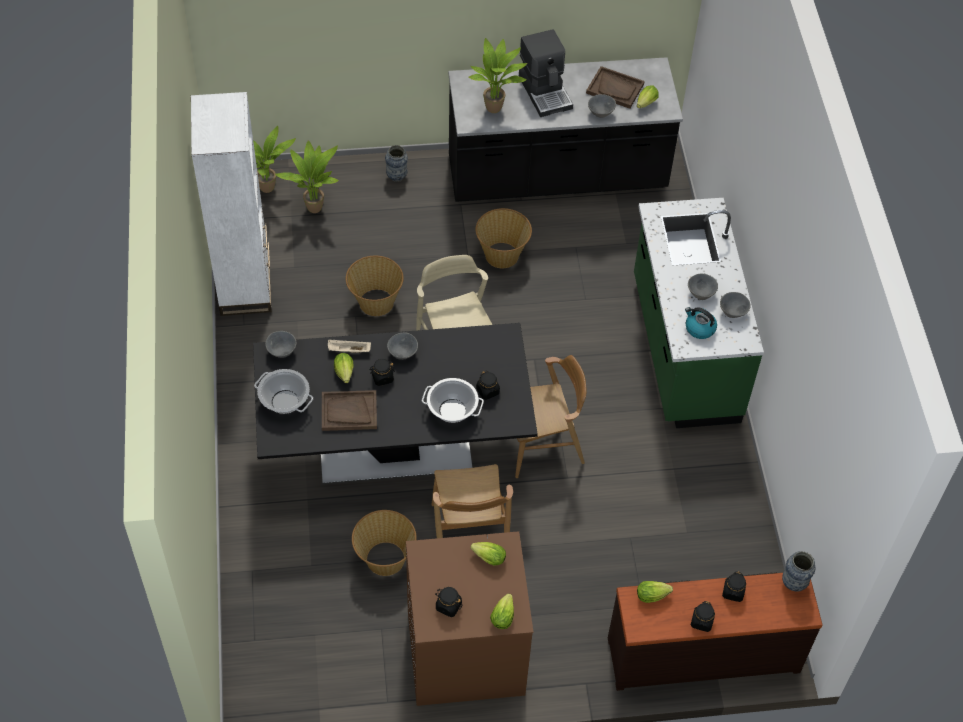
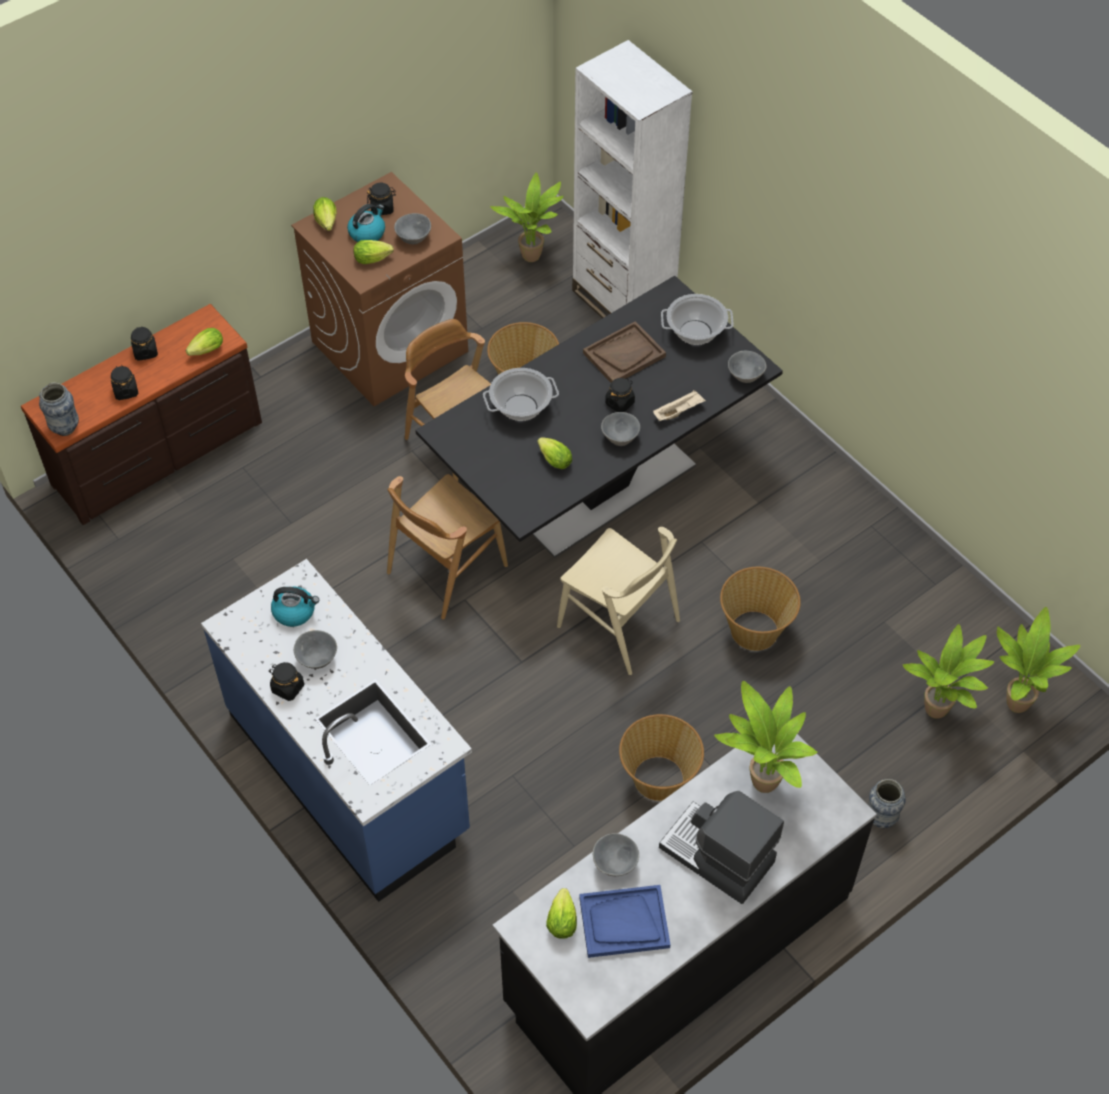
camera: 150 degrees right, 0 degrees up
(245, 285) = (915, 570): white bookcase -> white bookcase (623, 302)
(289, 675) = (533, 258): none -> potted plant
(344, 374) = (661, 387): lettuce -> lettuce (553, 459)
(476, 587) = (367, 233): none -> kettle
(488, 391) = (498, 445): black jar -> black jar (287, 688)
(615, 88) = (624, 922): brown tray -> blue tray
(683, 349) = (350, 773): green counter -> blue counter
(733, 313) = (263, 654): grey bowl -> grey bowl (413, 238)

